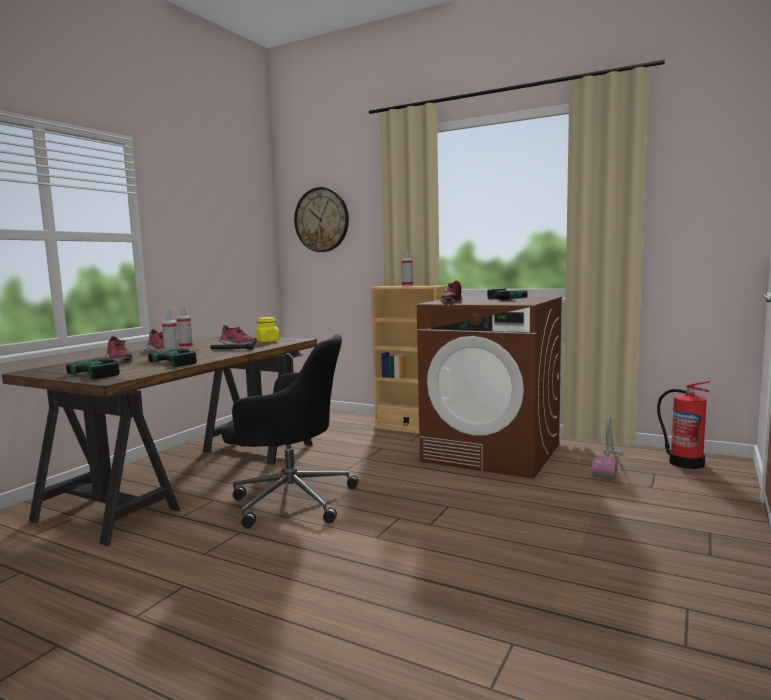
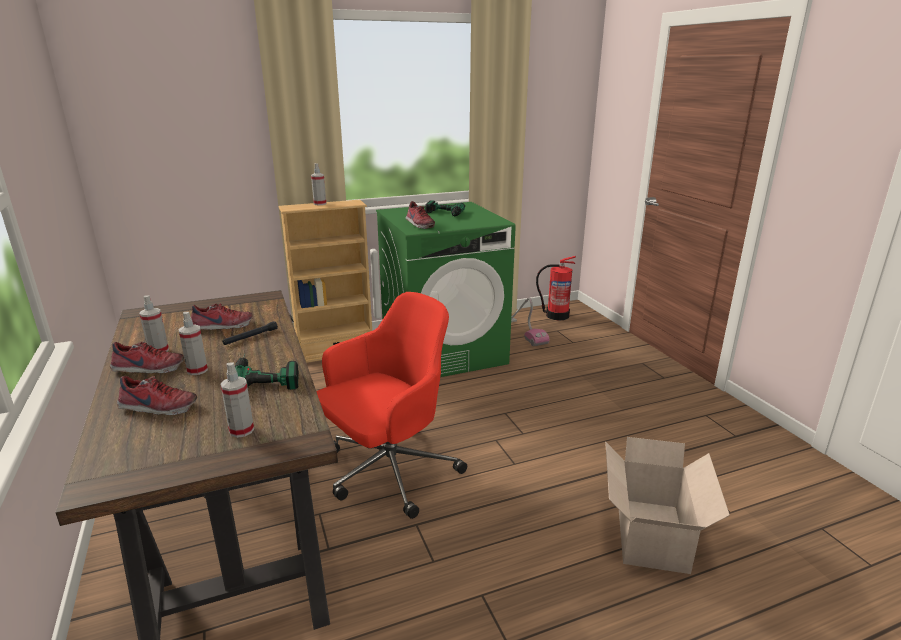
camera: 50 degrees left, 15 degrees up
(108, 372) = (241, 430): power drill -> spray bottle
(268, 341) = (237, 309): yellow jar -> none
(290, 499) = (388, 471): black office chair -> red office chair
(321, 220) = (157, 119): wall clock -> none
(362, 643) = (650, 536): none -> cardboard box
(492, 453) = (444, 352): brown washing machine -> green washing machine

